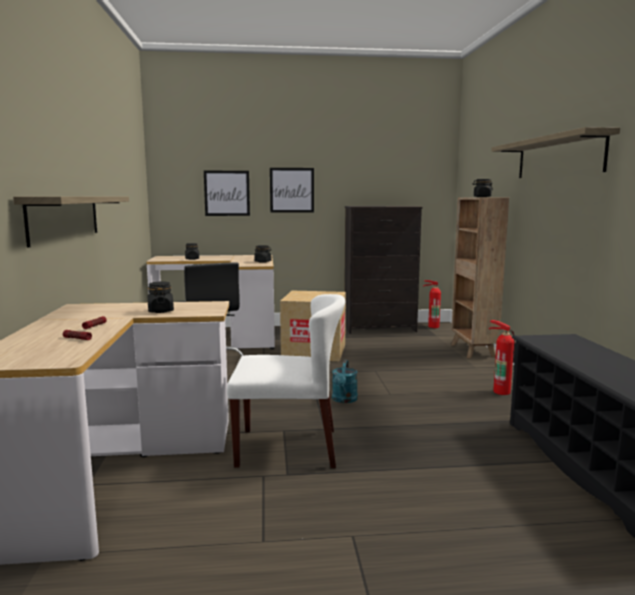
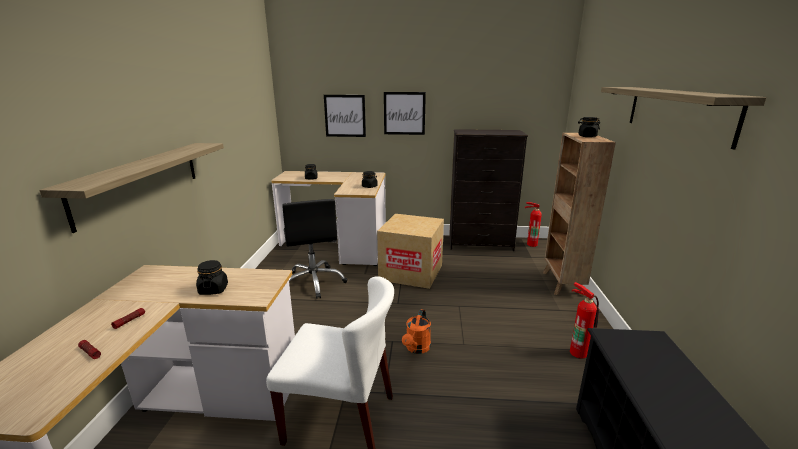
camera: 10 degrees right, 10 degrees up
(344, 400) = (417, 349): turquoise watering can -> orange watering can

